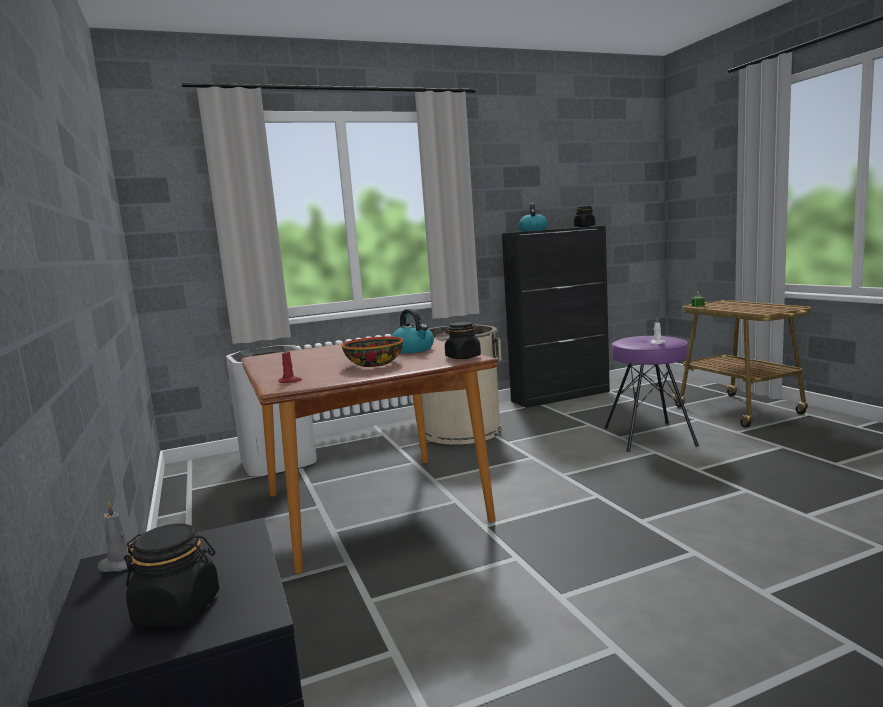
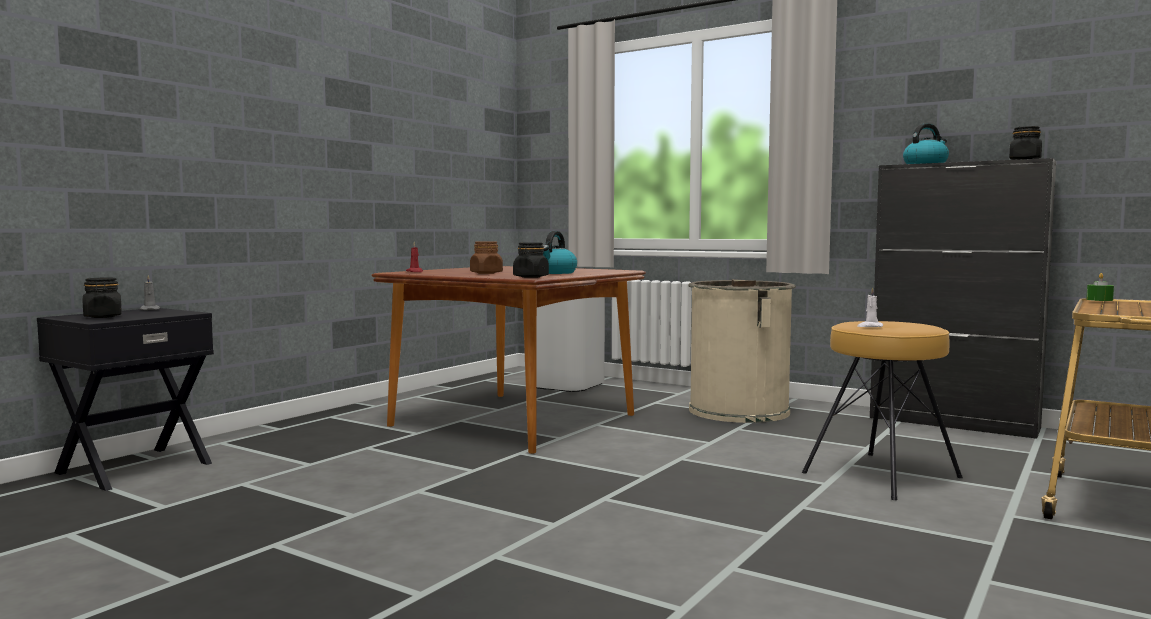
camera: 55 degrees right, 5 degrees down
(374, 364) = (486, 273): bowl -> brown jar
(649, 436) = (882, 475): purple stool -> brown stool

